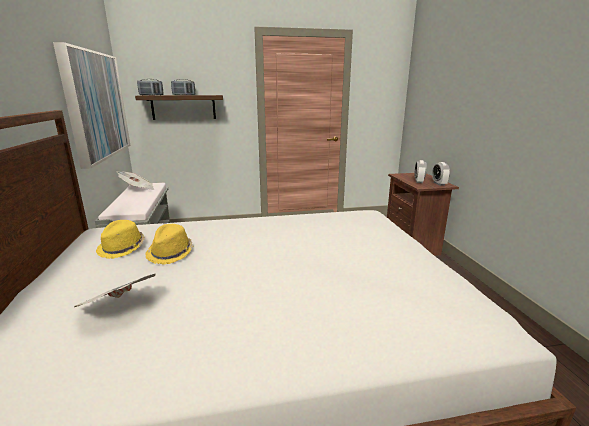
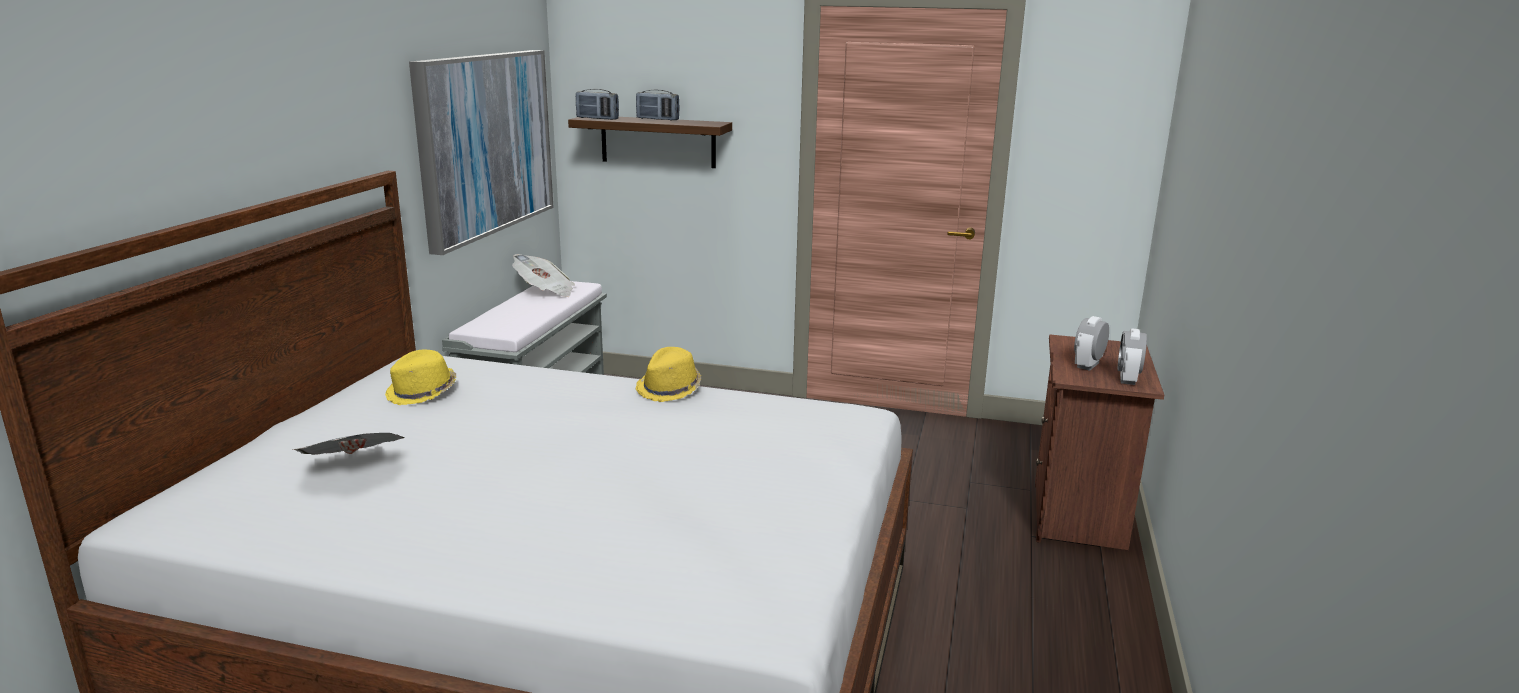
camera: 25 degrees right, 0 degrees up
(171, 253) = (473, 414): yellow hat -> yellow hat (670, 389)

